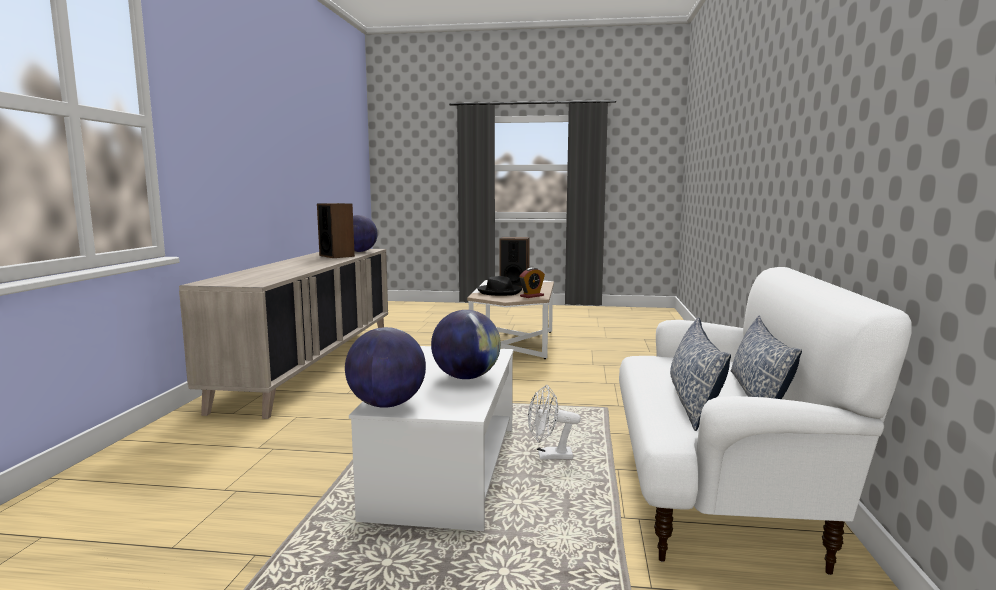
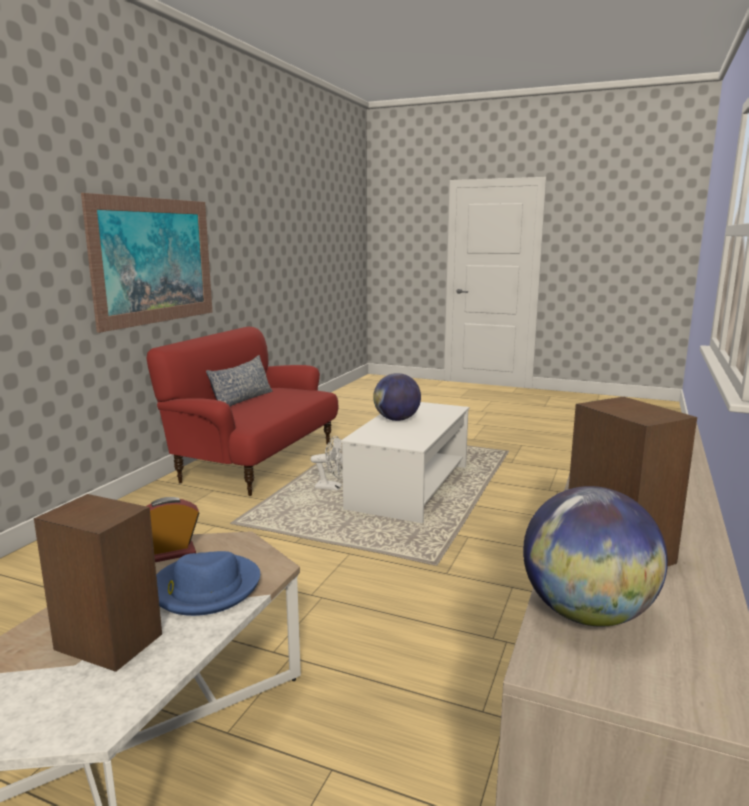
camera: 165 degrees left, 5 degrees up
(386, 405) = (449, 409): globe -> none
(500, 292) = (205, 588): black hat -> blue hat
(693, 400) = (282, 400): pillow -> none
(717, 489) = (256, 461): white sofa -> red sofa
(818, 150) = (154, 261): none -> picture

